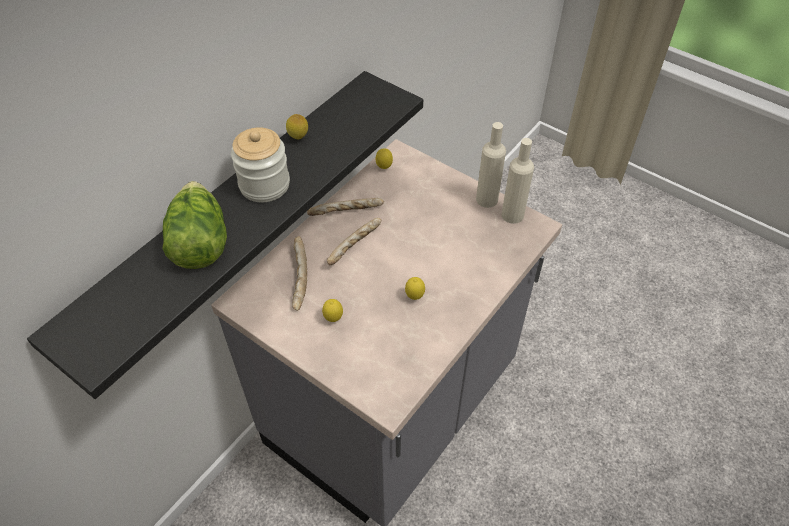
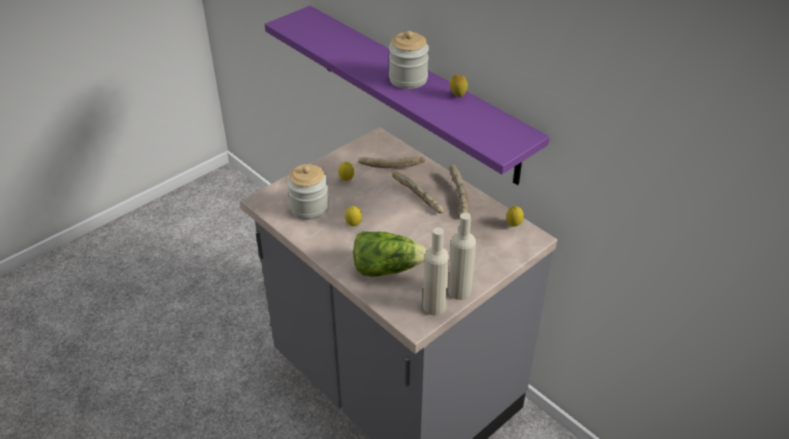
camera: 100 degrees right, 10 degrees down
(199, 242) = (361, 53): lettuce -> lettuce (387, 268)
(230, 214) = (415, 93): black shelf -> purple shelf
(393, 347) = (309, 208): none -> jar

